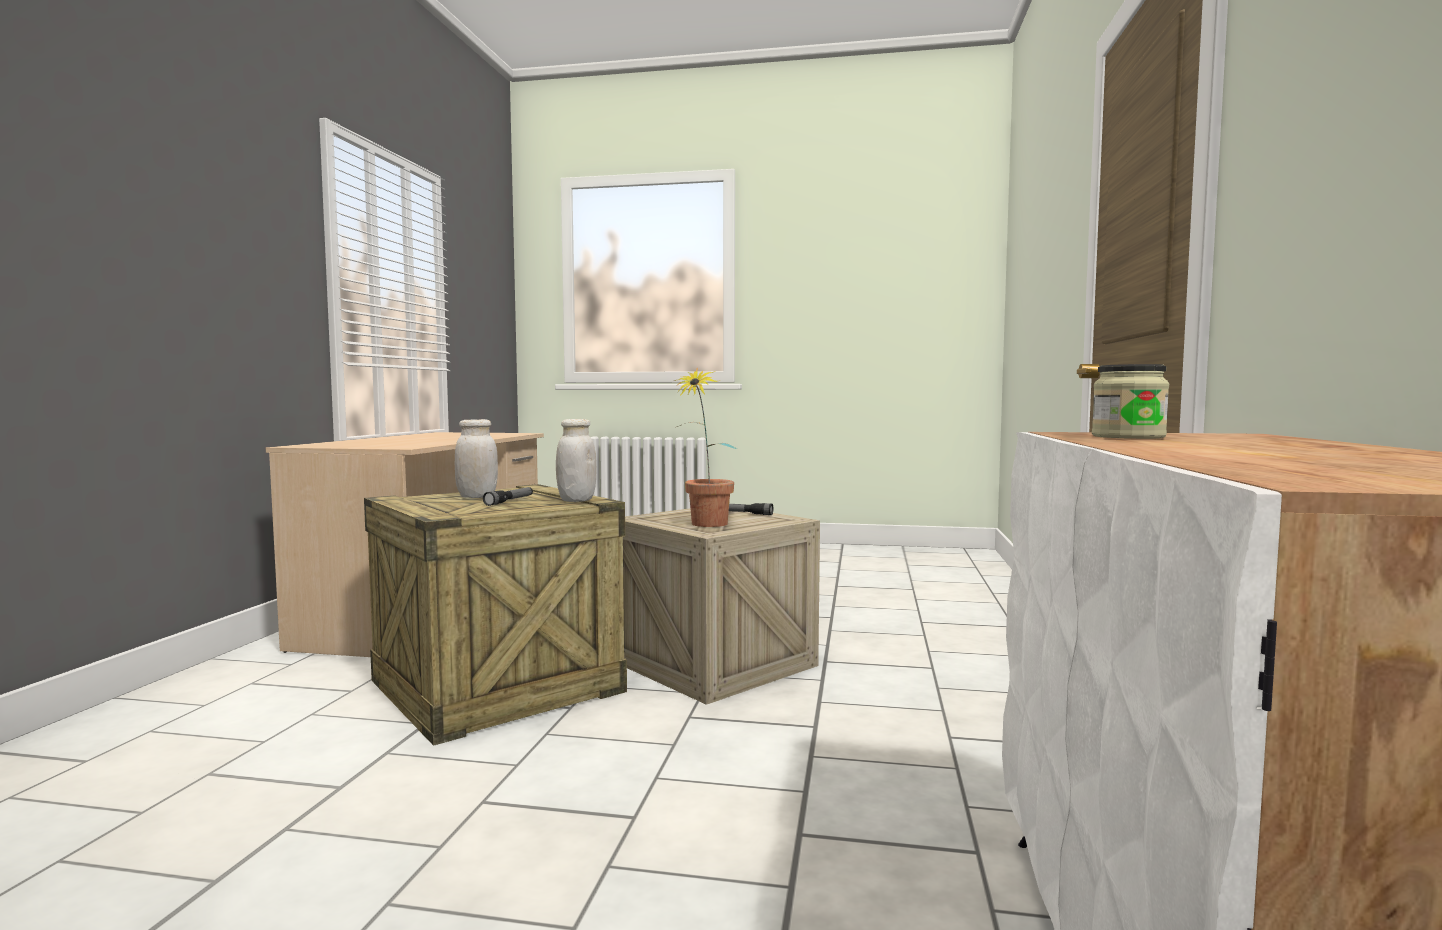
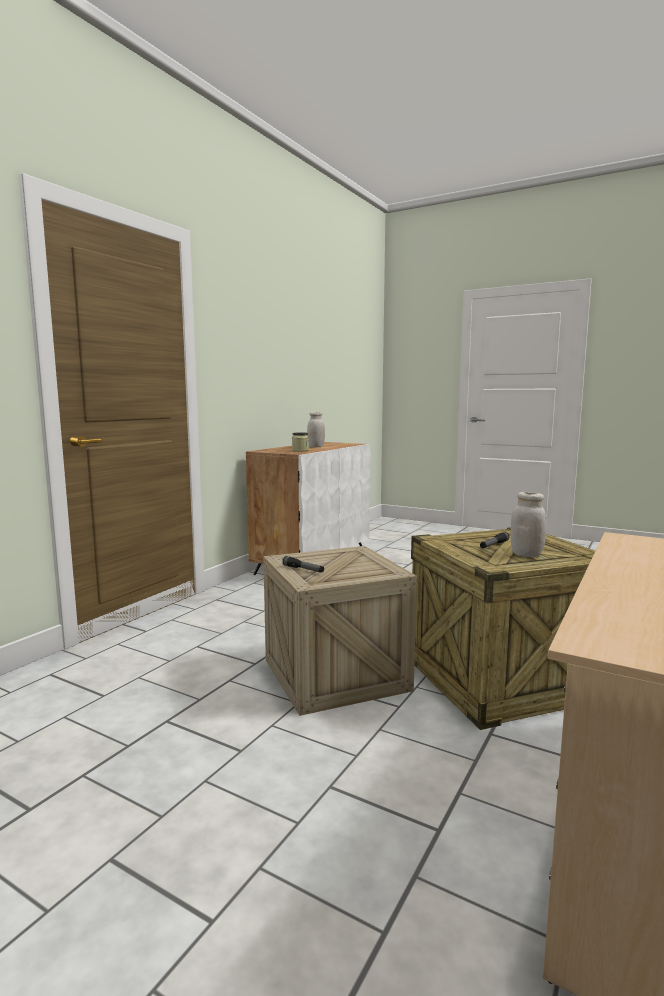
camera: 160 degrees left, 5 degrees up
(576, 500) = (444, 539): white jar -> white jar (316, 447)
(704, 525) = (352, 557): potted plant -> none

